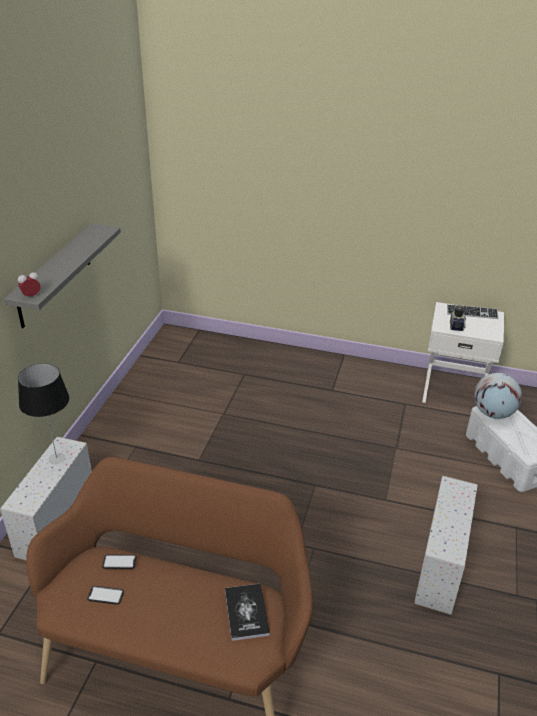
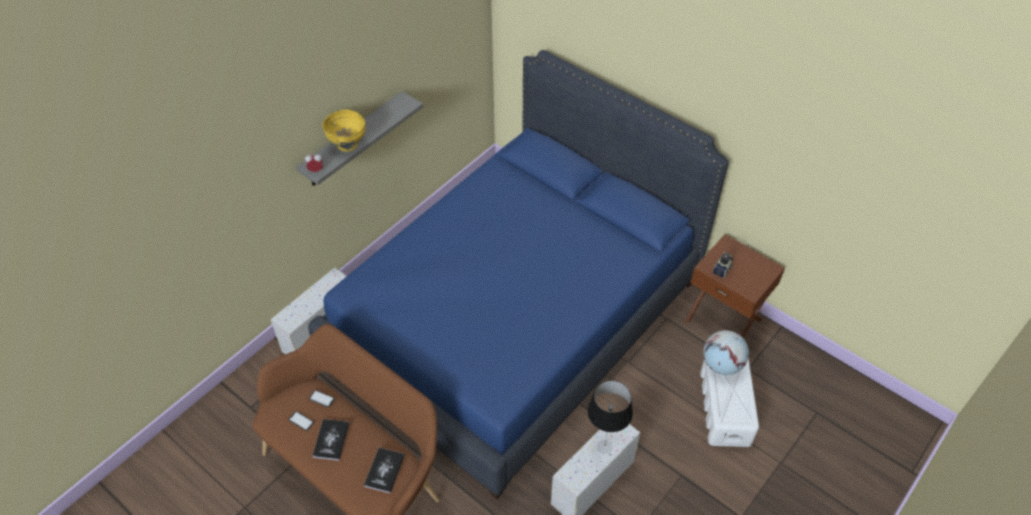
camera: 25 degrees right, 15 degrees up
(57, 270) = (347, 145): none -> yellow bowl
(57, 458) = (326, 288): table lamp -> table lamp (604, 446)
(158, 603) = (331, 440): none -> book
(267, 446) = (516, 320): none -> blue bed
(453, 390) = (724, 320): white nightstand -> brown nightstand
(472, 313) = (750, 259): keyboard -> none

